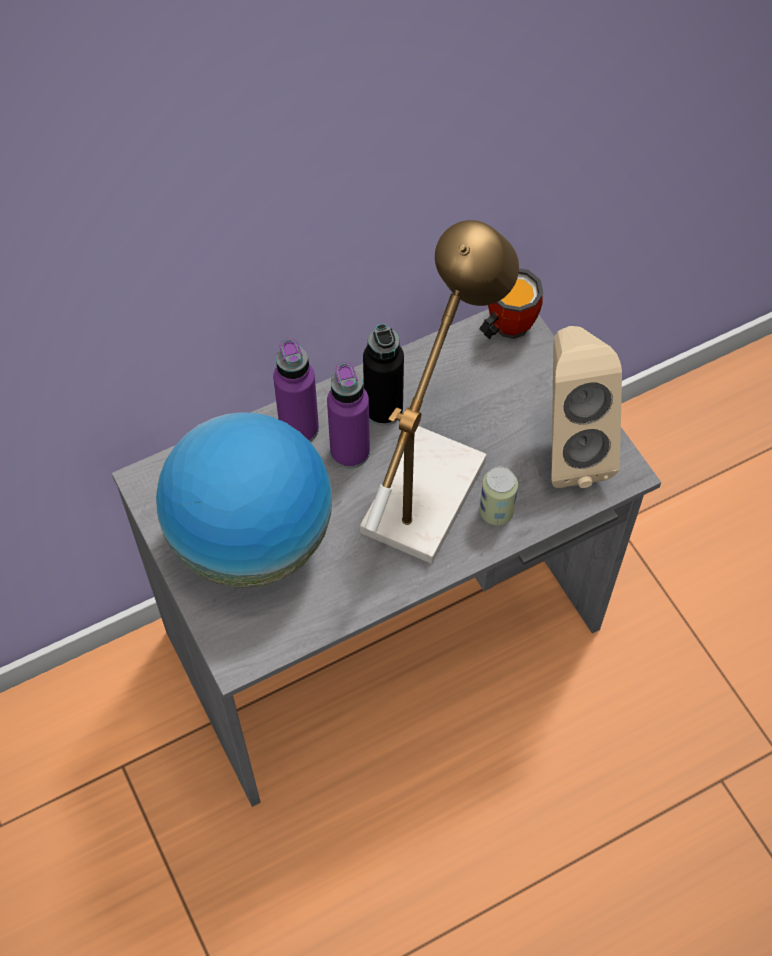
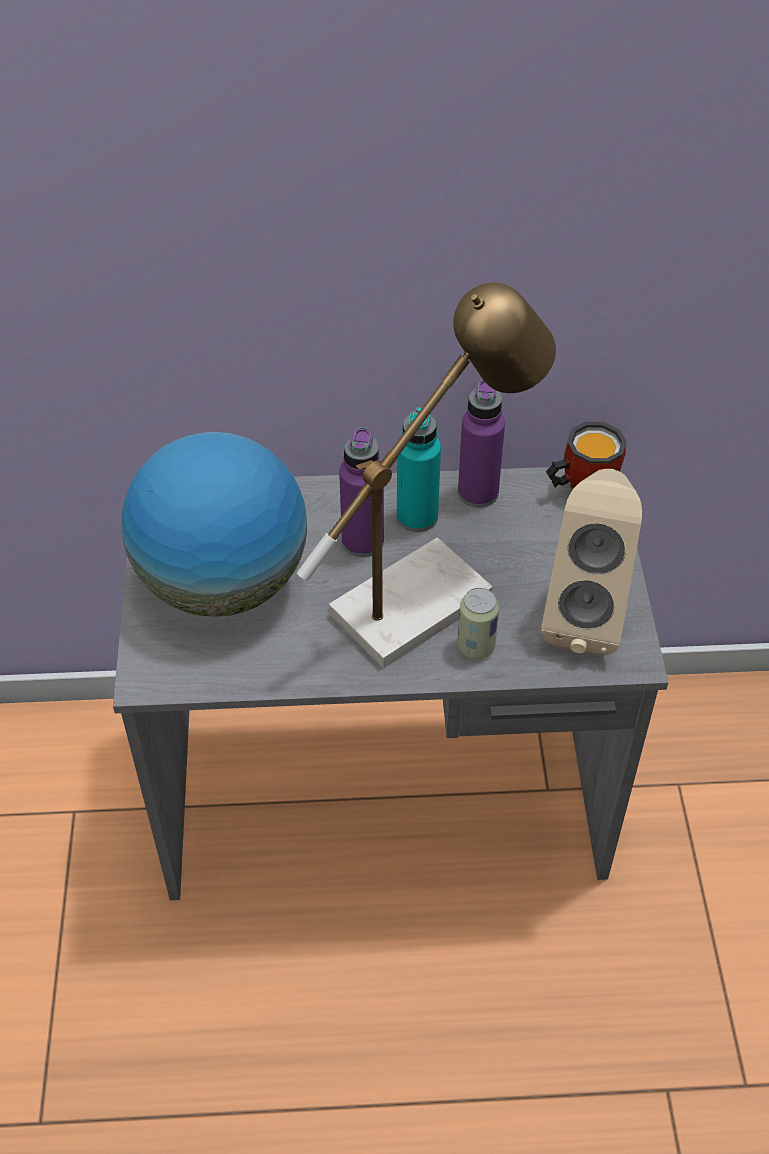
camera: 25 degrees right, 10 degrees down
(299, 428) = (326, 505): purple bottle -> purple bottle (478, 493)
(383, 409) = (417, 517): black bottle -> turquoise bottle

